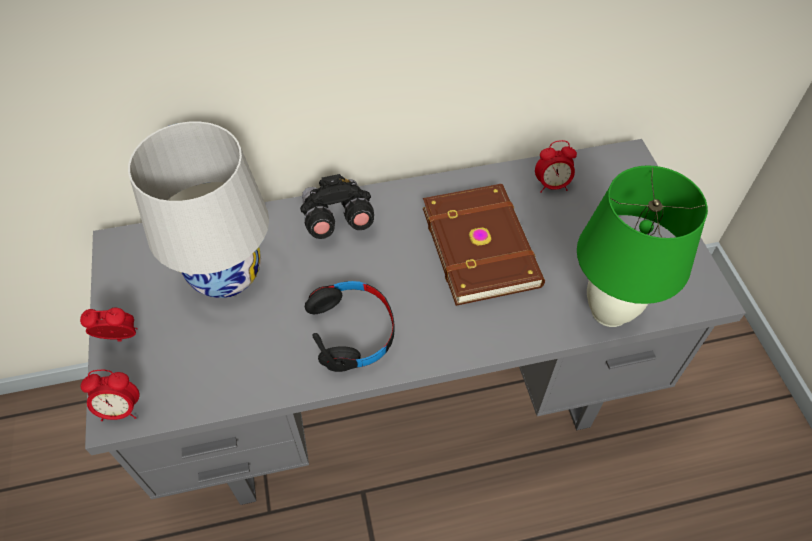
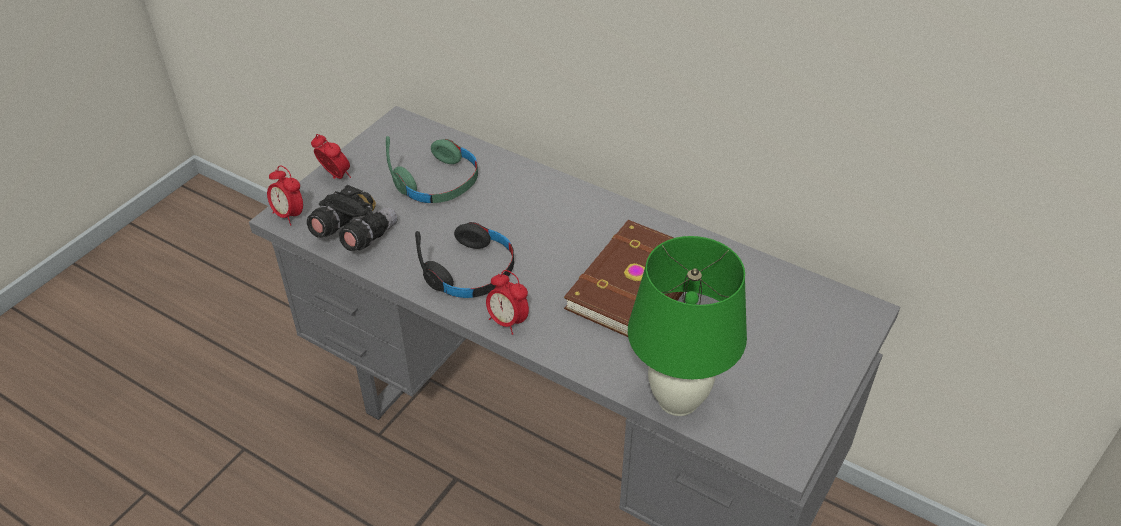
camera: 45 degrees right, 10 degrees down
(226, 274) = (439, 183): white table lamp -> green headphones
(336, 220) = (554, 198): black binoculars -> black binoculars (354, 235)
(551, 185) = (758, 285): alarm clock -> alarm clock (507, 322)

